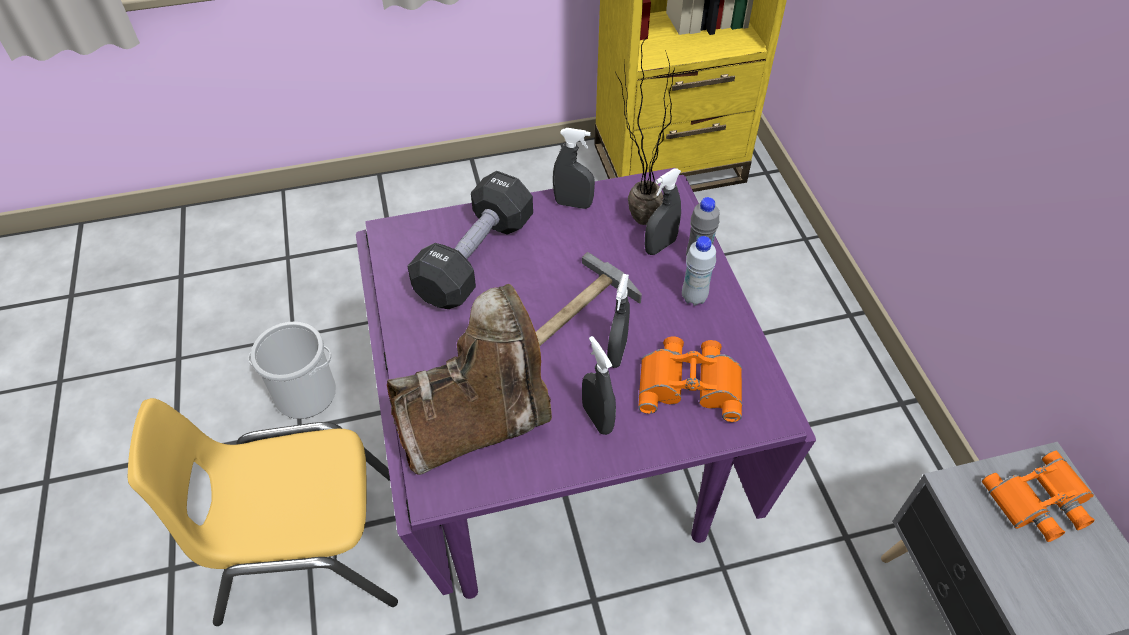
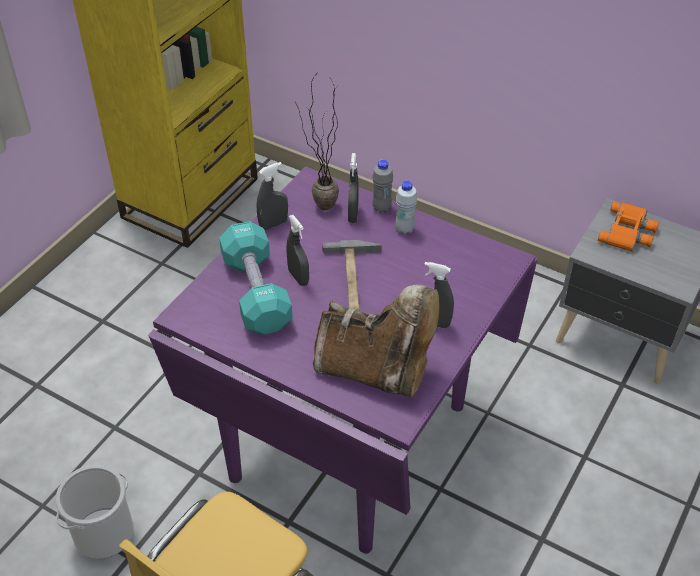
camera: 45 degrees left, 5 degrees down
(475, 258) = (256, 293): black dumbbell -> turquoise dumbbell
(479, 422) = (377, 371): brown boot -> brown boot turned 90 degrees clockwise
(617, 353) = (401, 285): grey spray bottle -> grey spray bottle (298, 277)
(690, 383) = (455, 272): orange binoculars -> none

